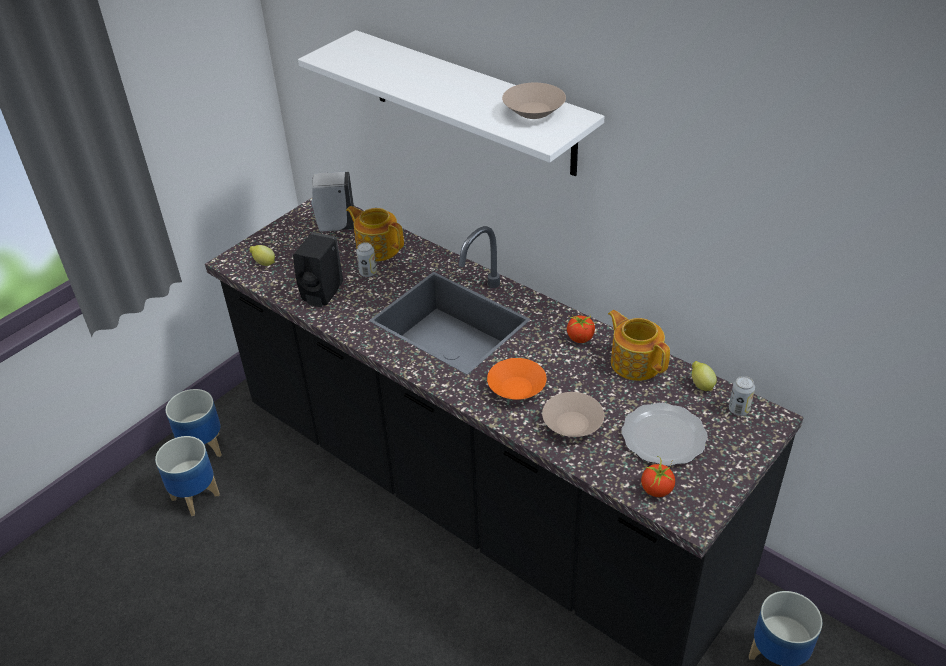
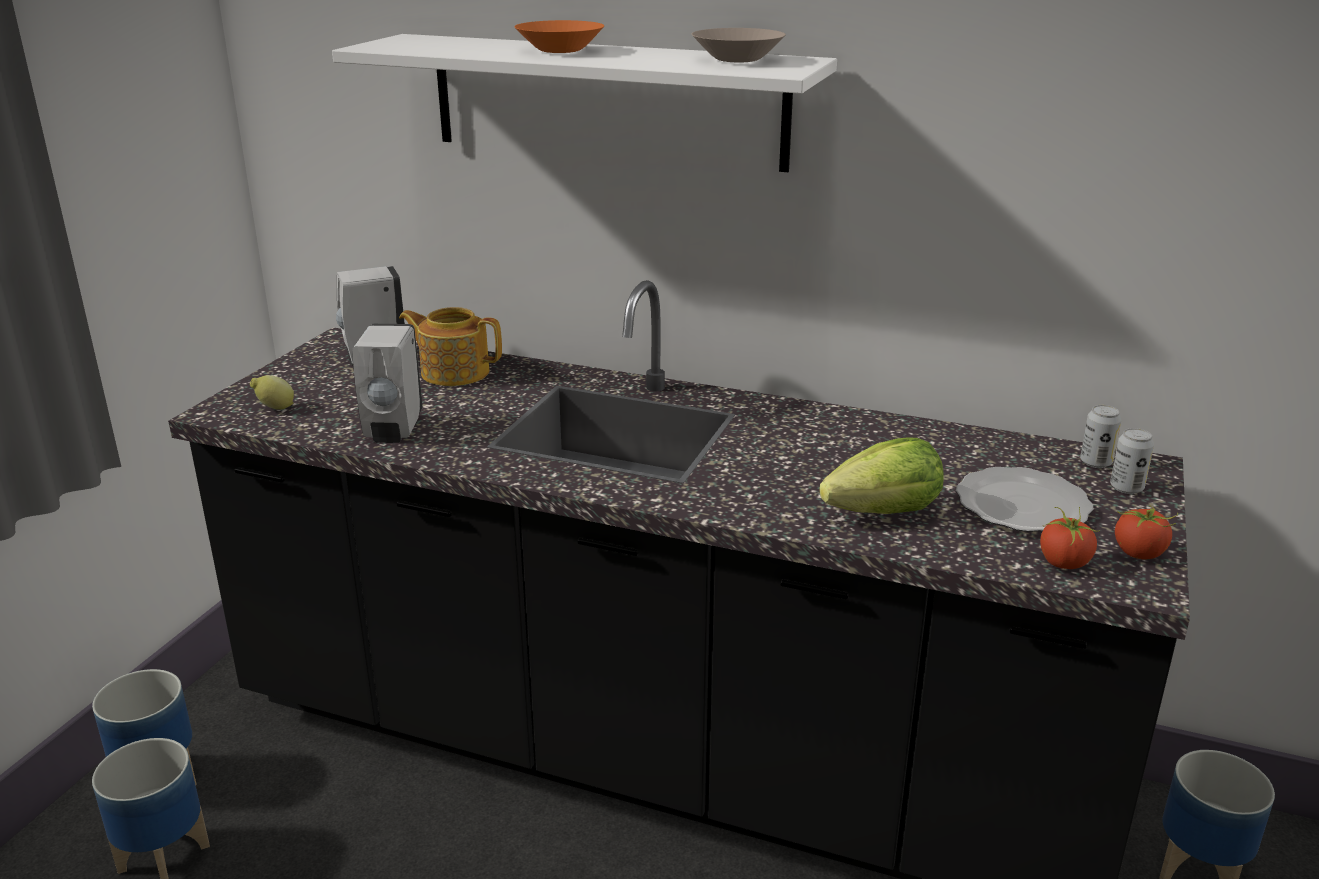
camera: 20 degrees left, 15 degrees down
(322, 296) = (393, 430): black soap dispenser -> white soap dispenser
(368, 273) = (454, 398): can -> can (1126, 488)
(517, 388) = (770, 487): orange bowl -> orange bowl (560, 50)
(573, 425) = (884, 513): beige bowl -> lettuce
(580, 338) = (821, 423): tomato -> tomato (1139, 553)
(635, 362) = (917, 436): teapot -> none
(701, 385) = (1024, 446): lemon -> none

